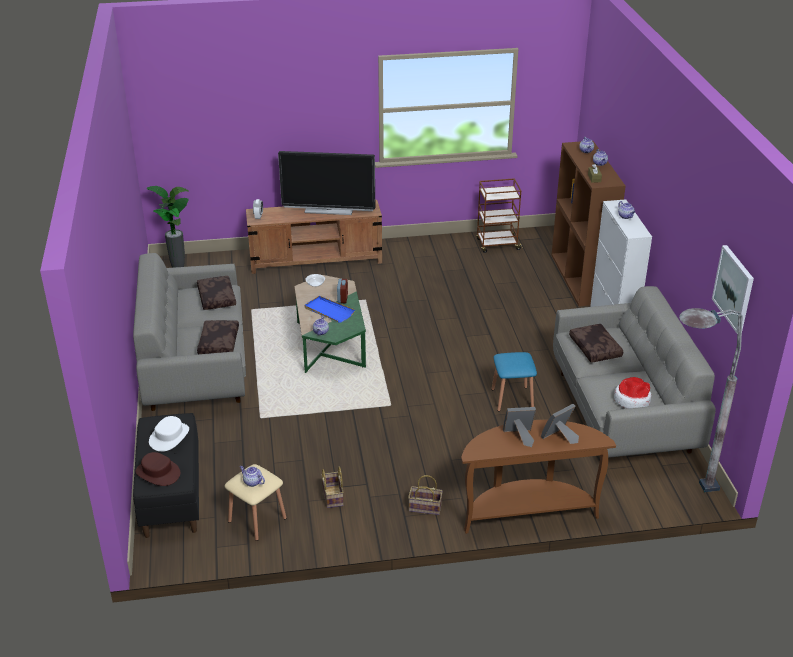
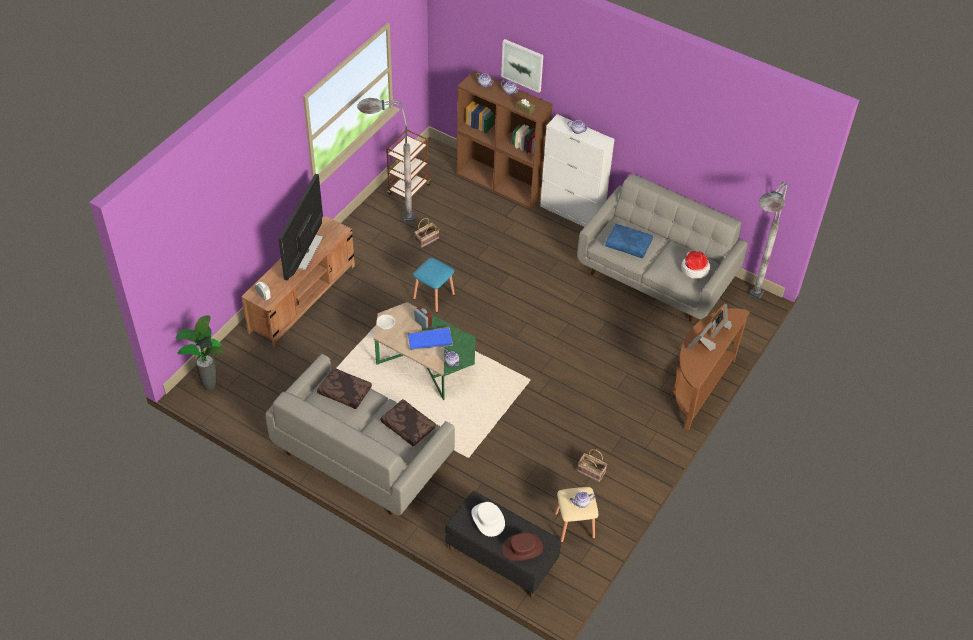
camera: 50 degrees left, 15 degrees up
(329, 210) = (307, 251): television -> television turned 150 degrees clockwise
(424, 508) = (647, 434): basket -> basket (426, 240)
(450, 251) = (386, 219): none -> grey floor lamp
(512, 398) = (589, 315): blue stool -> blue stool (433, 296)
(596, 348) = (629, 244): brown pillow -> blue pillow
(734, 288) = (752, 163): picture -> picture (522, 65)

